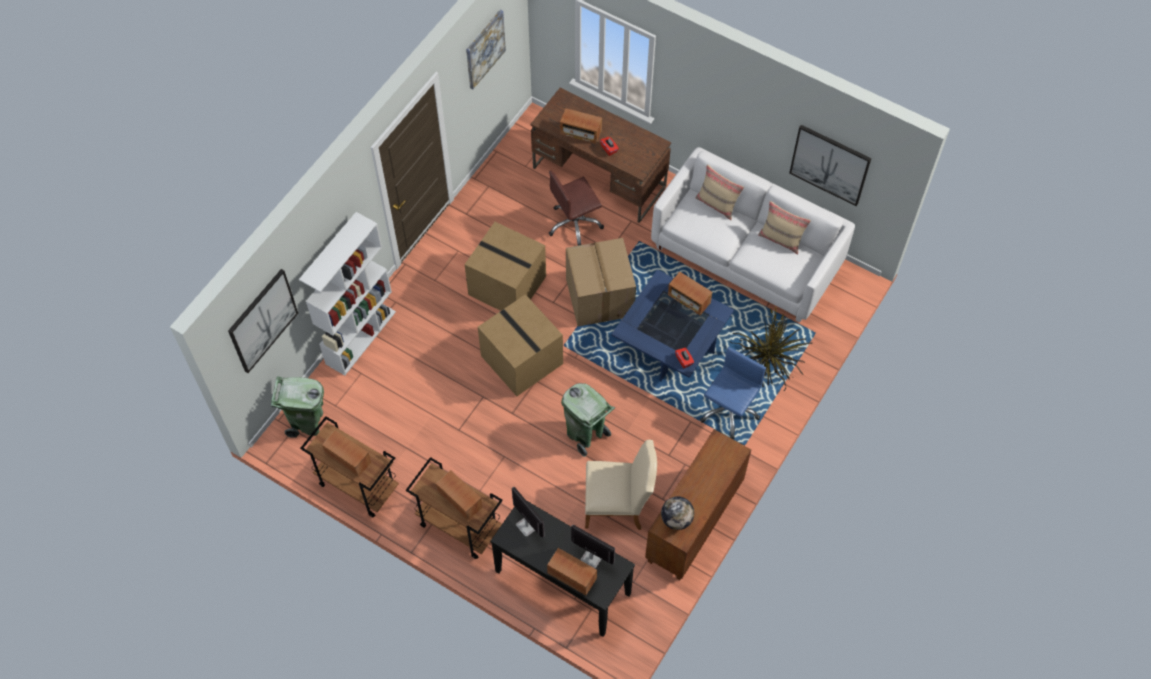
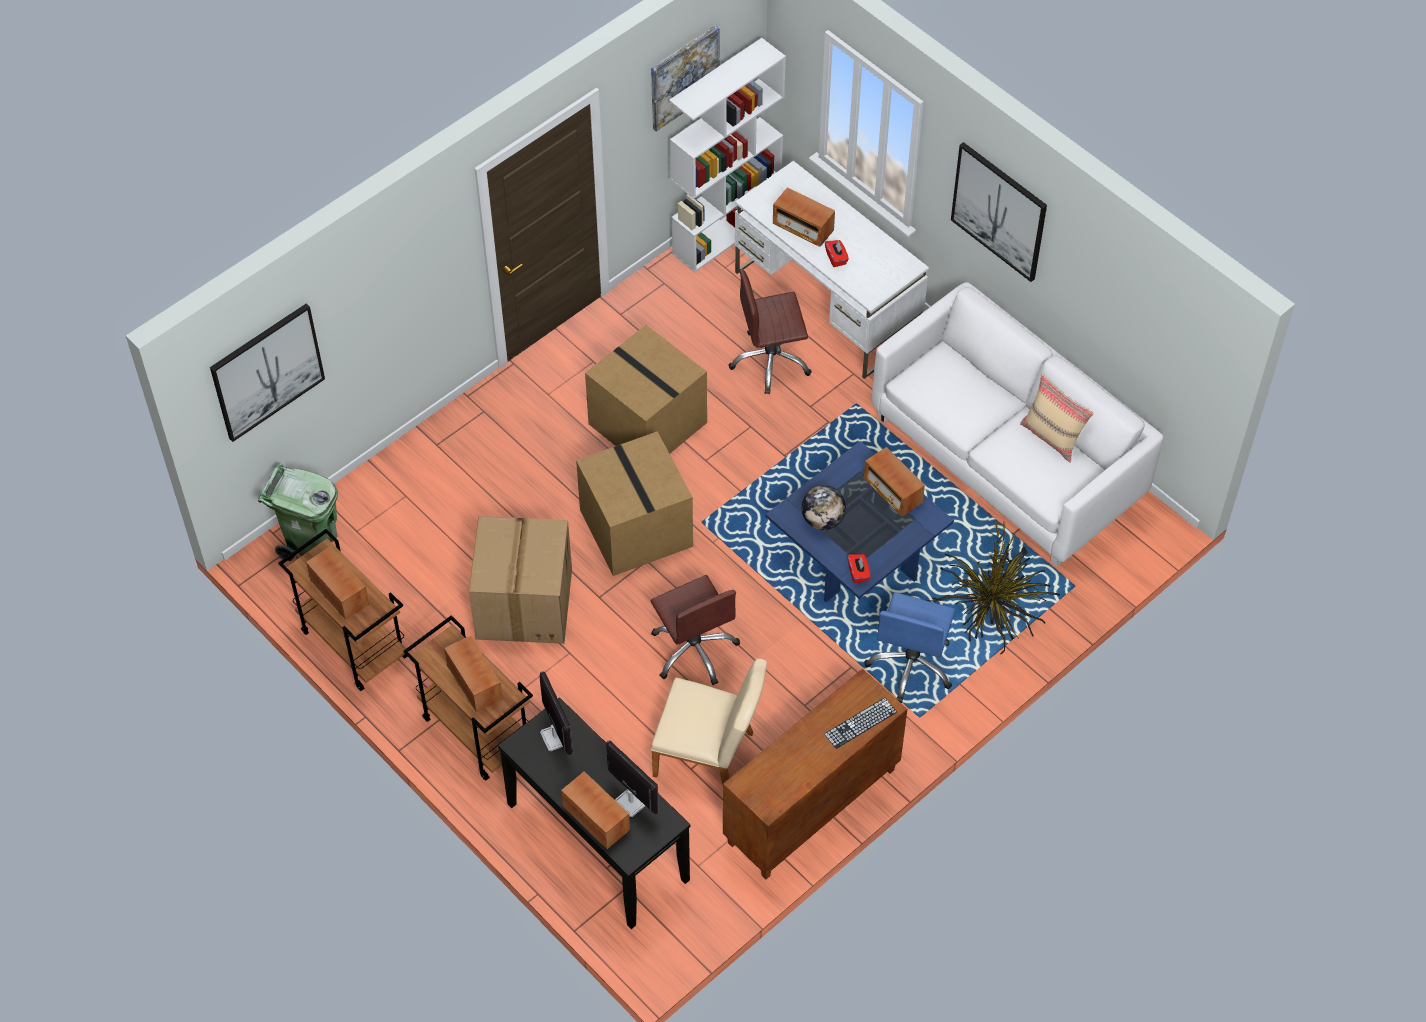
camera: 15 degrees right, 5 degrees down
(360, 337) = (420, 448): white bookcase -> white bookcase (726, 231)
(585, 434) = (694, 649): green trash can -> brown office chair
(598, 297) = (773, 467): cardboard box -> cardboard box (523, 602)
(600, 177) = (827, 305): brown desk -> white desk
(676, 519) = (768, 778): globe -> globe (823, 520)
(717, 204) = (974, 369): beige pillow -> none
(724, 467) = (860, 723): none -> keyboard
(728, 411) = (911, 665): blue office chair -> blue office chair turned 150 degrees clockwise
(830, 164) = (1135, 336): picture -> picture (999, 211)

